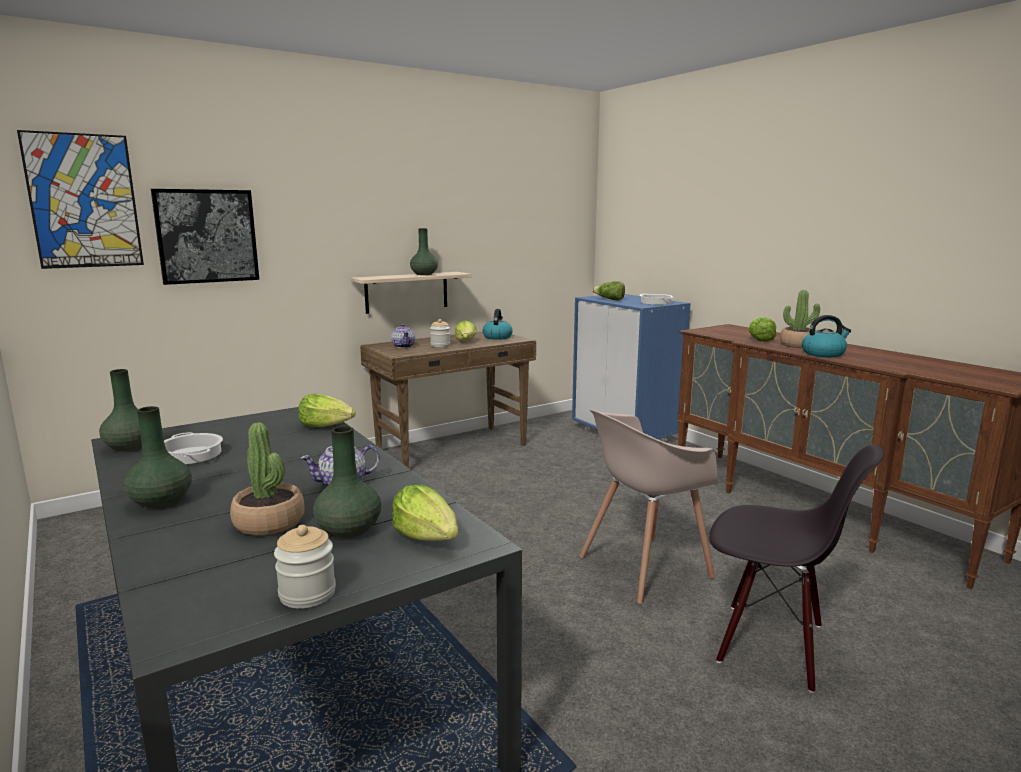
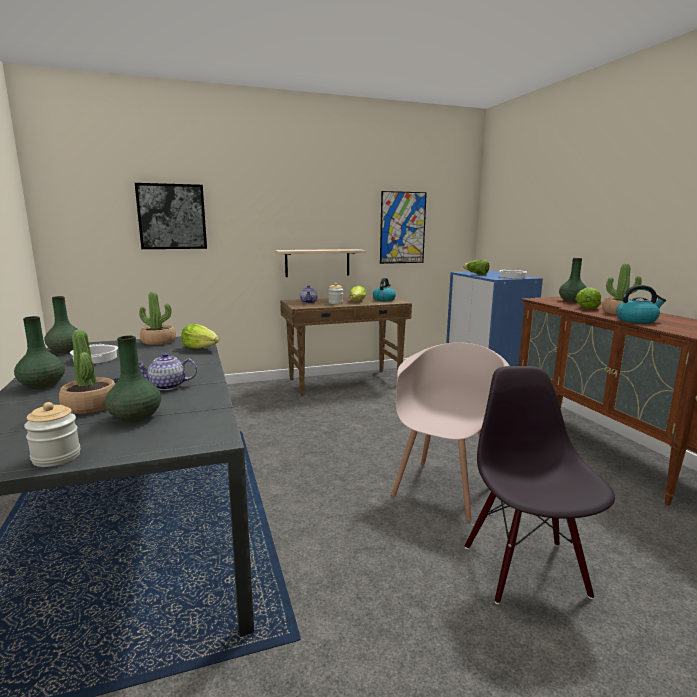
camera: 15 degrees right, 0 degrees up
(84, 201) = (91, 191): picture -> picture (402, 228)
(254, 421) = (158, 341): none -> potted plant
(423, 274) = (329, 249): green vase -> green vase (571, 301)
(427, 537) = (183, 429): lettuce -> none
(643, 568) = (445, 488): beige chair -> beige chair turned 135 degrees clockwise
(771, 644) = (526, 570): black chair -> black chair turned 135 degrees counterclockwise

